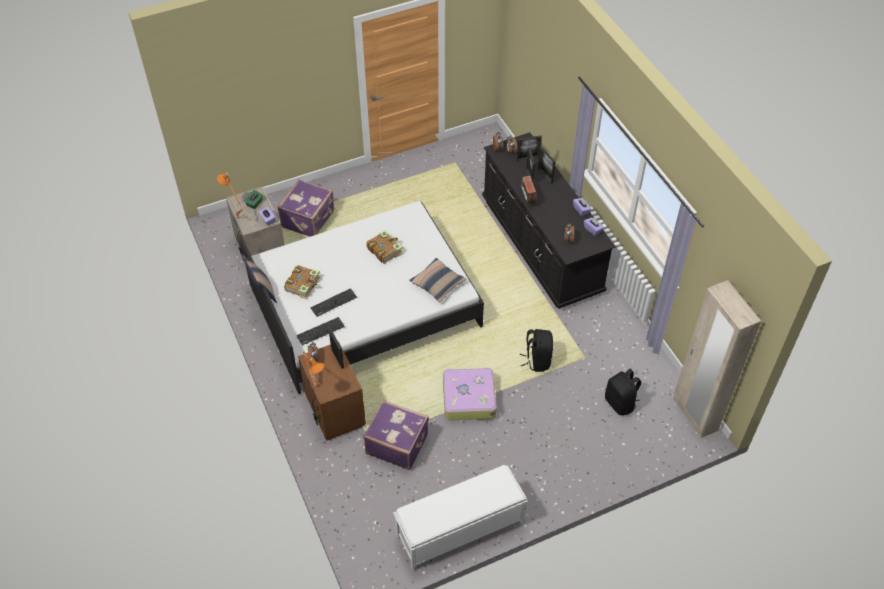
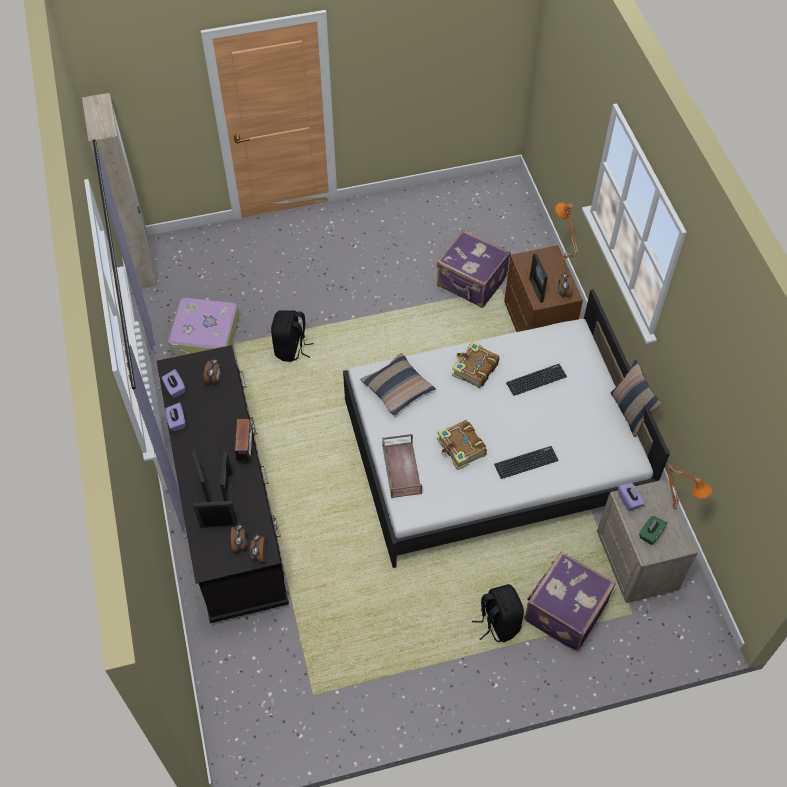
camera: 170 degrees left, 5 degrees up
(303, 284) = (575, 412): book -> book (474, 369)
(320, 331) = (554, 345): keyboard -> keyboard (526, 462)
(424, 232) = (401, 469): none -> brown tray
(459, 530) = (422, 200): white bench -> none
(468, 398) = (383, 317): suitcase -> suitcase (205, 336)
(620, 403) = (216, 289): black backpack -> black backpack (498, 622)

